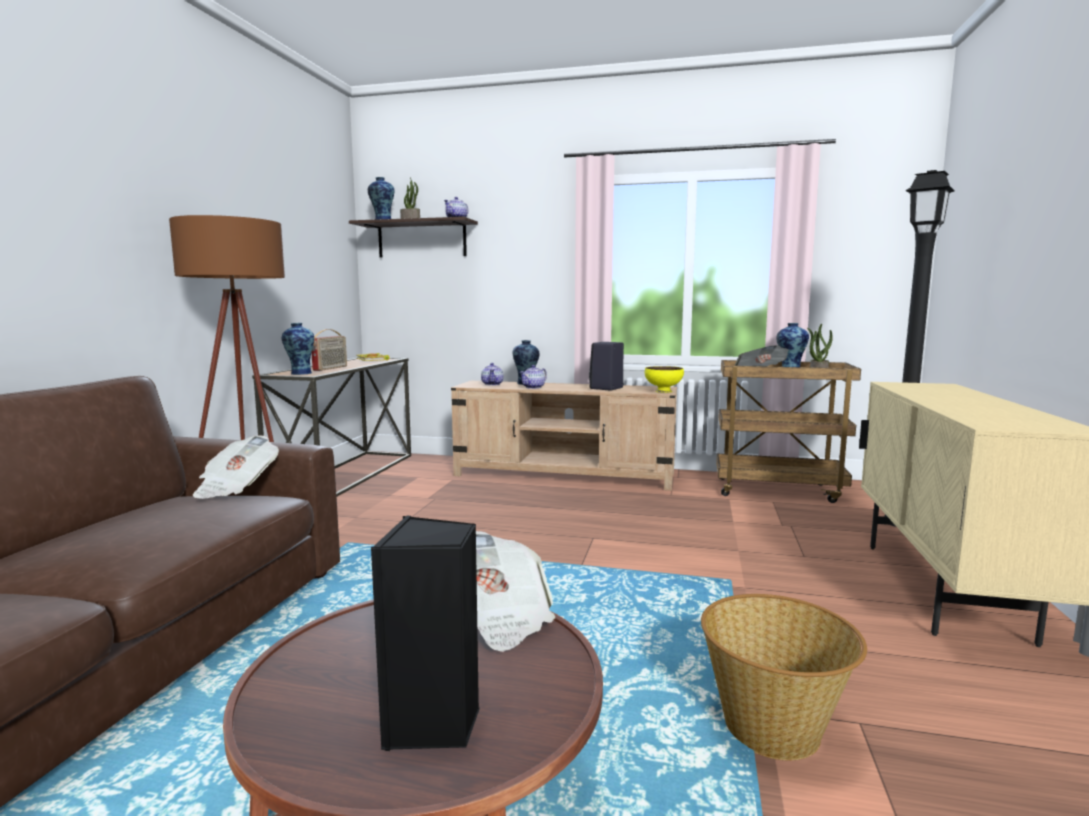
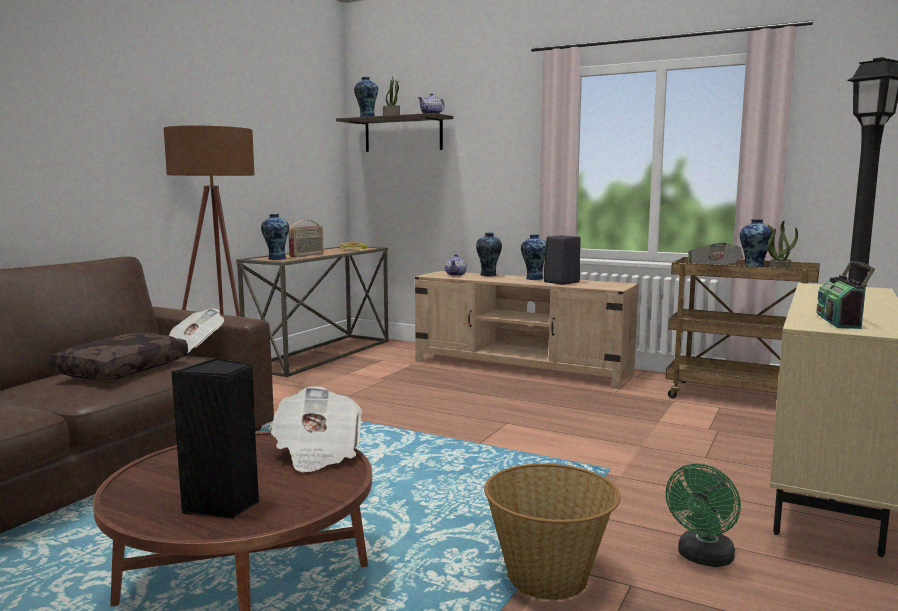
camera: 15 degrees right, 0 degrees up
(160, 523) = (122, 369): none -> brown pillow
(533, 387) = (491, 279): teapot -> none
(574, 385) = (533, 278): none -> vase
(663, 391) = (616, 287): yellow bowl -> none
(897, 675) = (703, 558): none -> green fan
(1004, 419) = (840, 321): none -> radio

